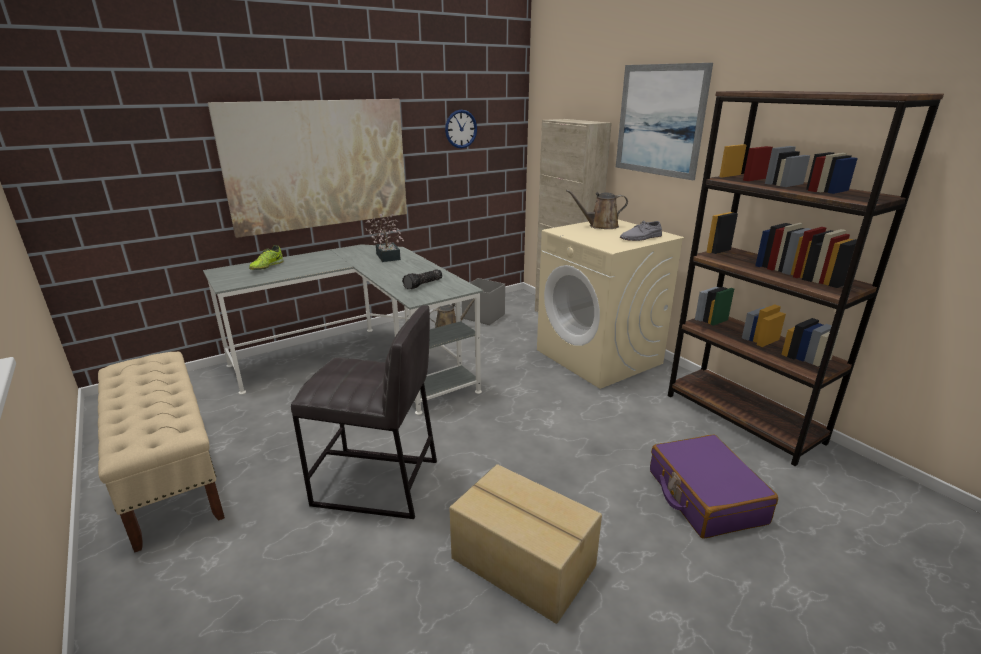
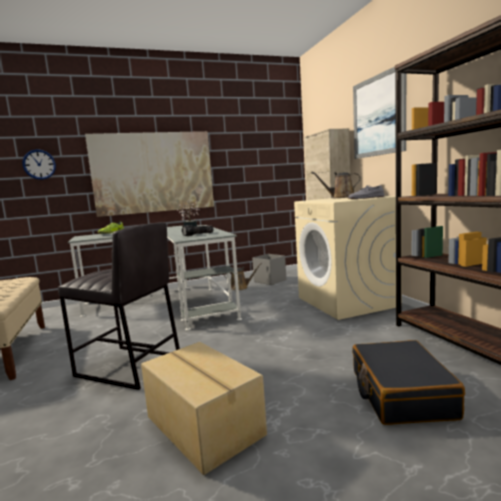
camera: 15 degrees right, 15 degrees down
(461, 129) = (252, 151): wall clock -> wall clock (39, 164)
(705, 496) = (400, 393): purple suitcase -> black suitcase

